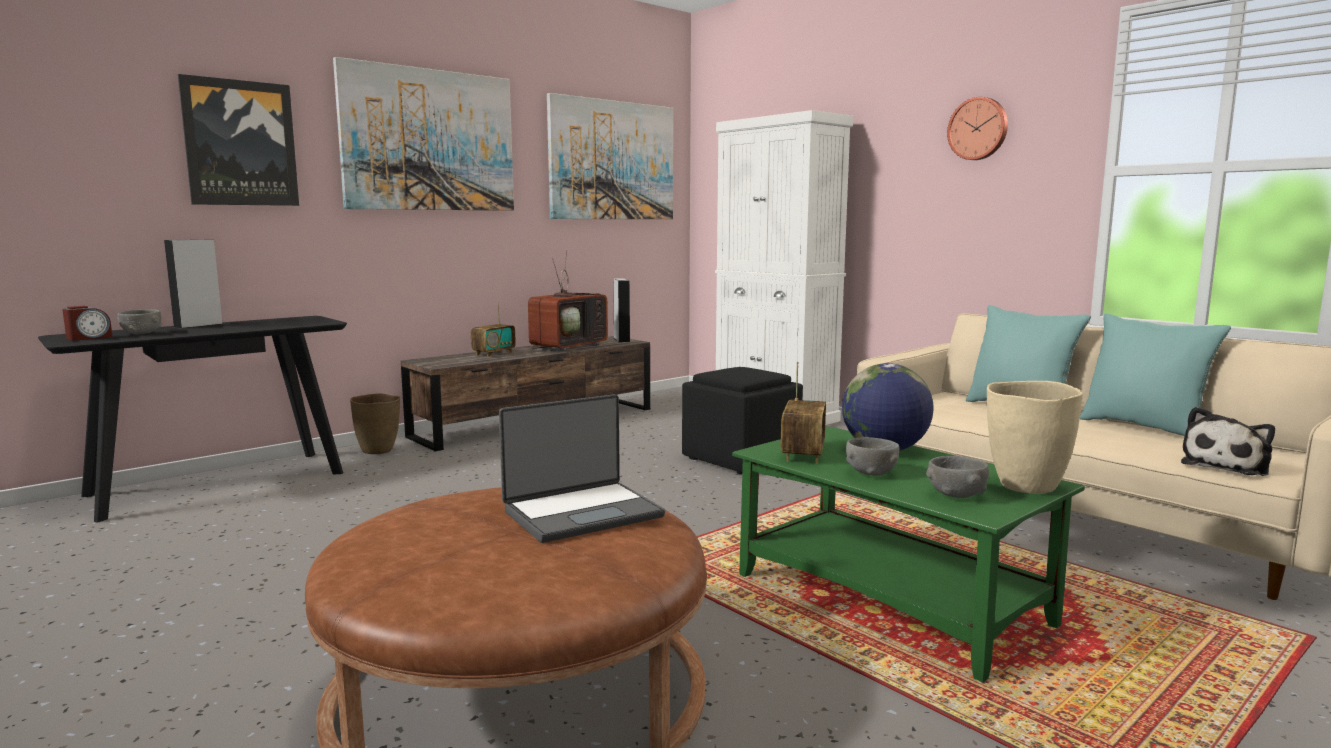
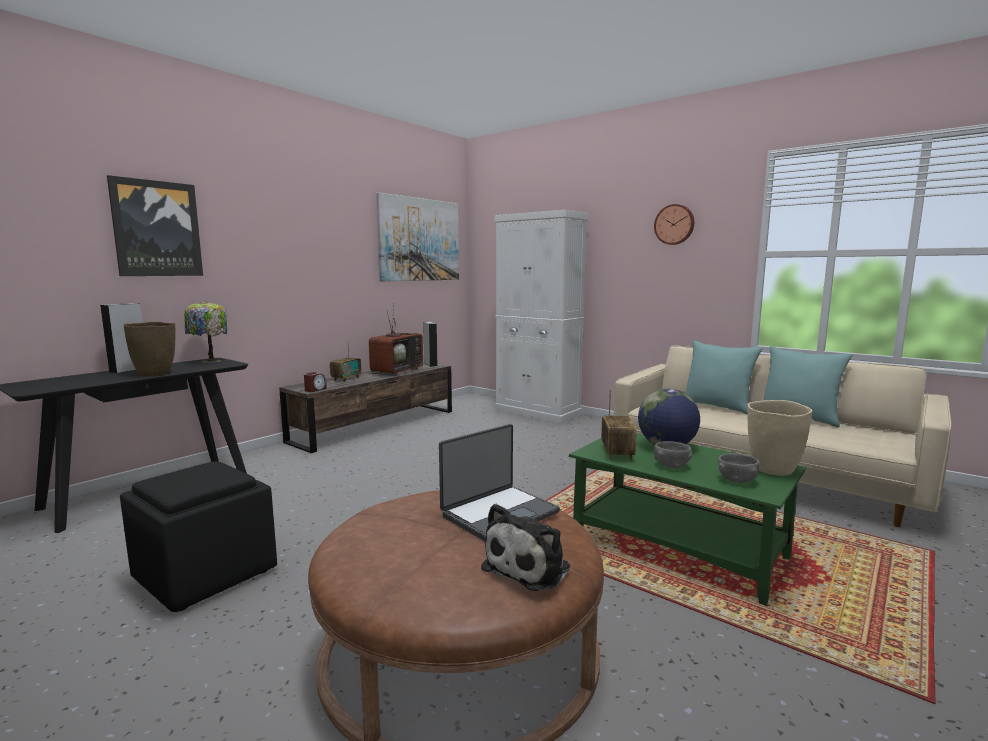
camera: 10 degrees left, 0 degrees up
(89, 338) = (44, 385): alarm clock -> alarm clock (315, 390)
(142, 333) = (87, 379): grey bowl -> none
(302, 319) = (210, 361): none -> table lamp
(378, 450) = (267, 455): brown vase -> brown vase (155, 373)
(429, 140) = (296, 226): picture -> none
(739, 459) = (529, 447): black ottoman -> black ottoman (204, 574)
(1227, 466) = (865, 444): plush toy -> plush toy (530, 567)

